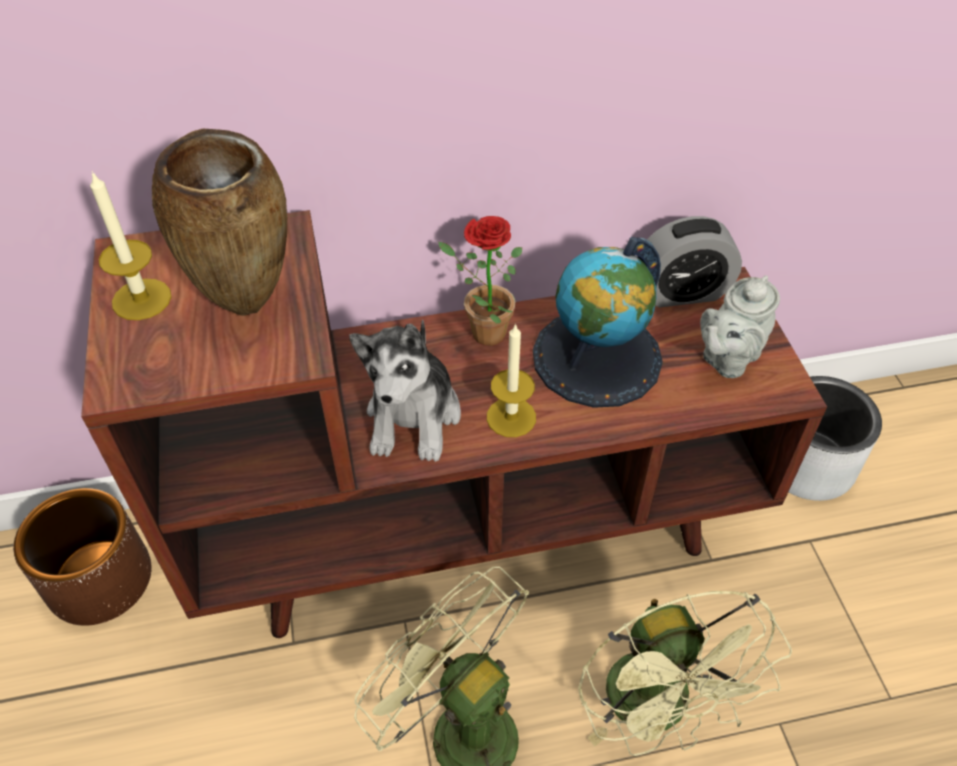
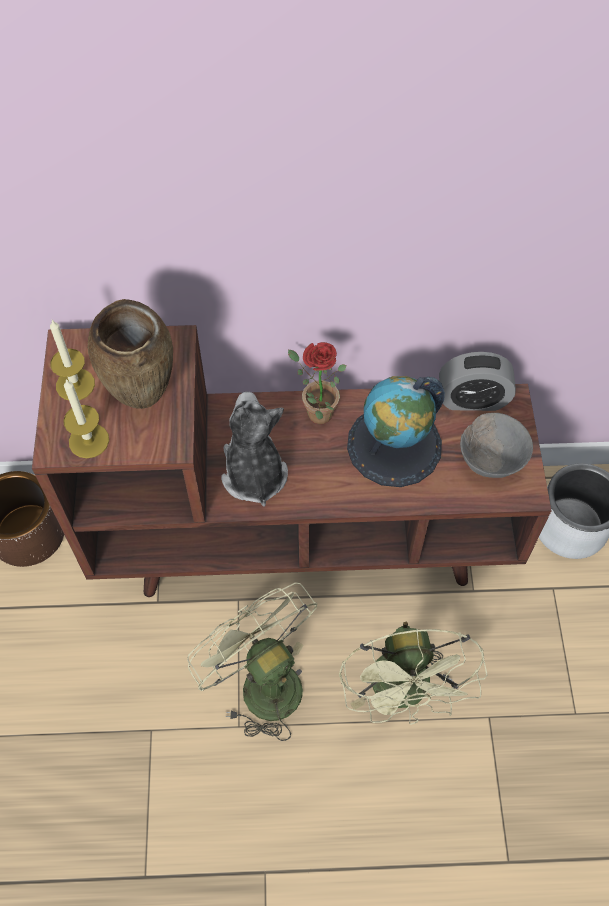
camera: 10 degrees right, 10 degrees up
(414, 417) = (253, 473): plush toy -> plush toy turned 150 degrees clockwise
(511, 417) = (321, 484): candle -> candle (89, 440)
(727, 358) = (490, 460): grey teapot -> grey bowl

